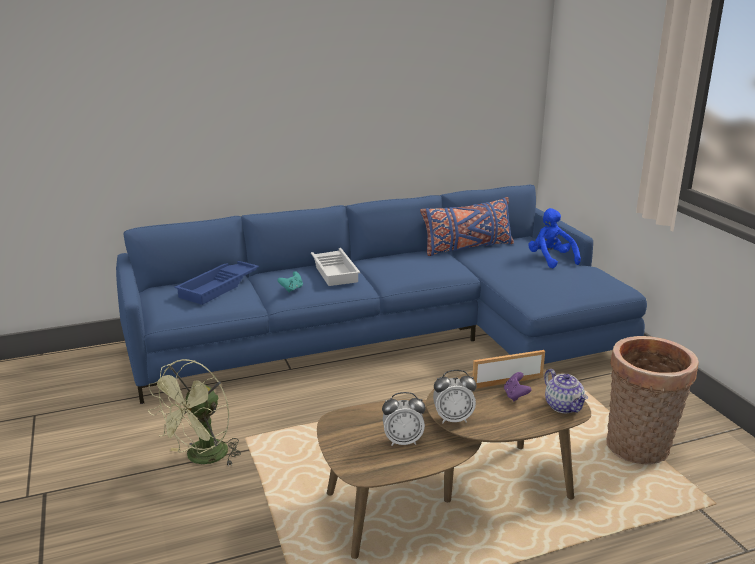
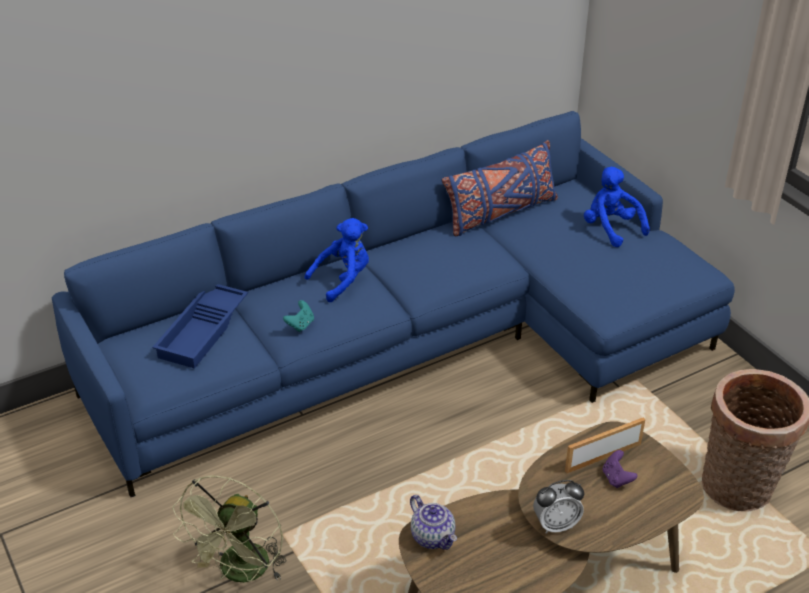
camera: 10 degrees left, 15 degrees up
(334, 269) = (343, 280): white tray -> blue plush toy
(403, 441) = (503, 559): alarm clock -> none
(564, 406) = (673, 488): teapot -> teapot (433, 537)

